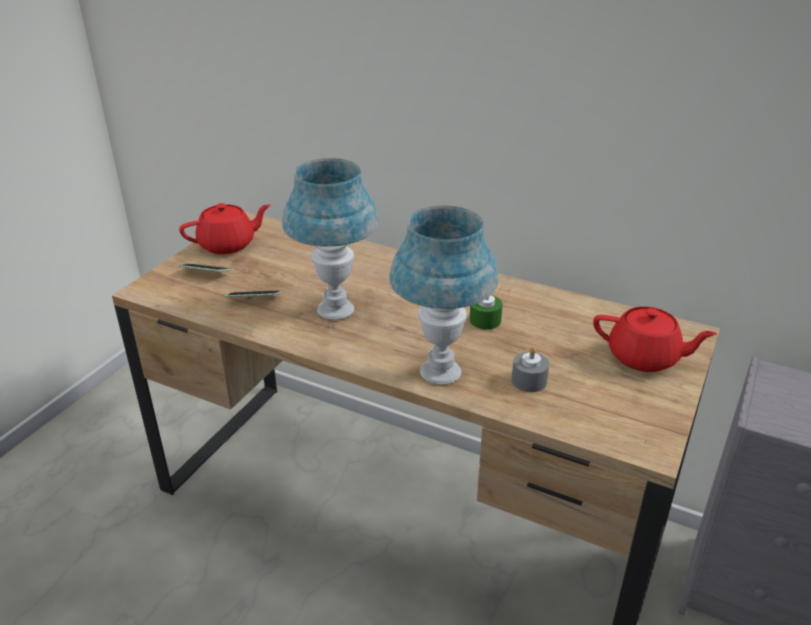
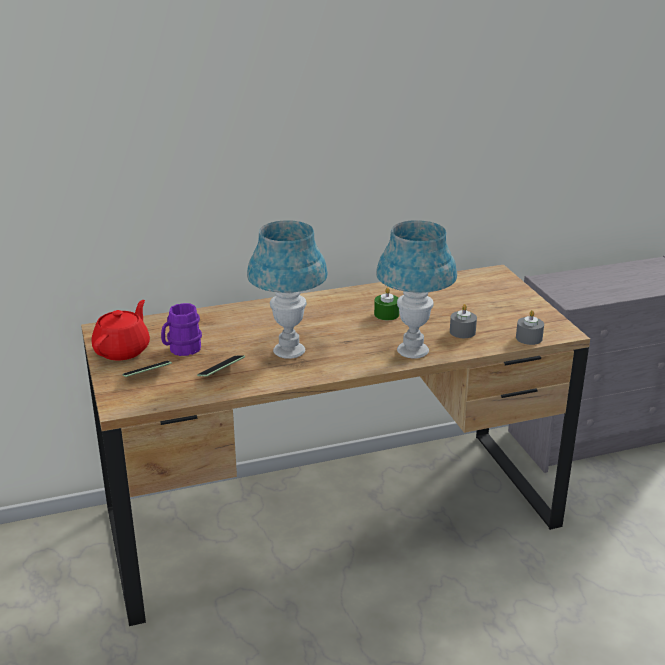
camera: 45 degrees left, 5 degrees down
(264, 265) = (181, 349): none -> purple mug
(593, 431) = (529, 338): none -> grey candle
(644, 358) = (495, 294): red teapot -> none

